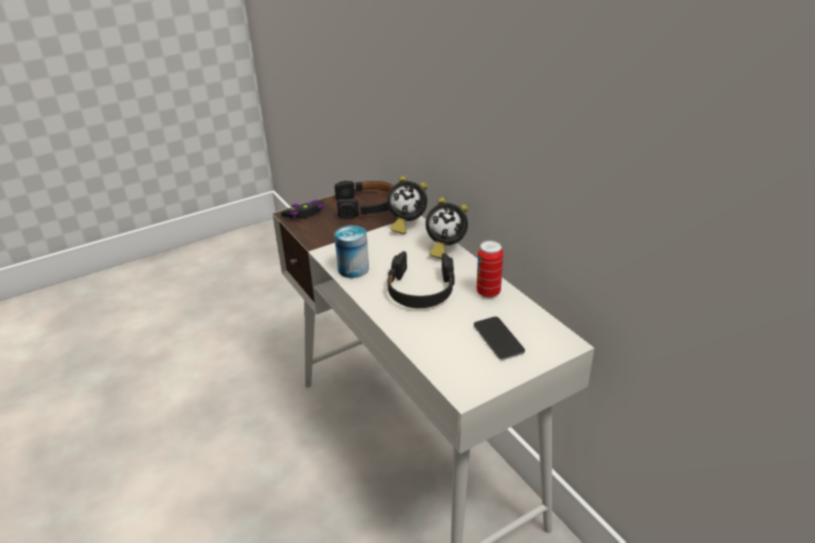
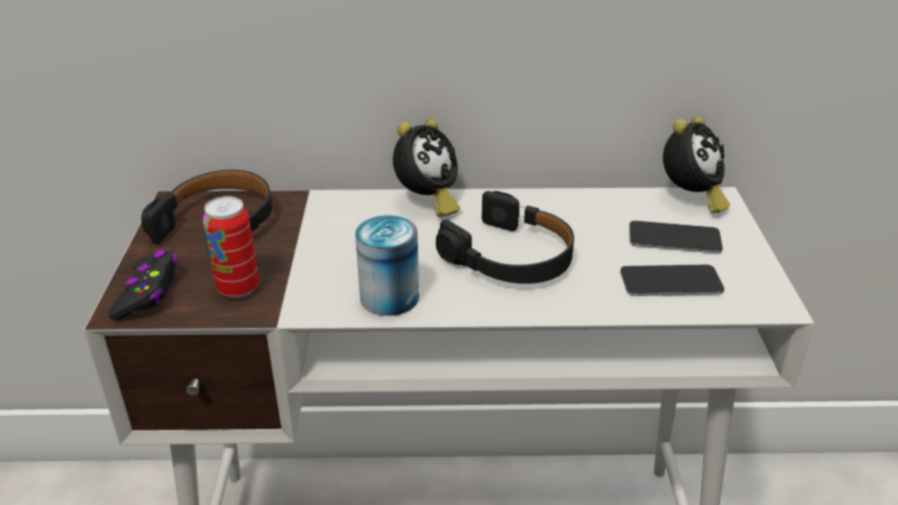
camera: 60 degrees left, 0 degrees up
(406, 224) = (323, 208): alarm clock -> alarm clock (690, 198)
(450, 348) = (671, 281): none -> phone
(488, 292) = (568, 209): can -> can (238, 288)

